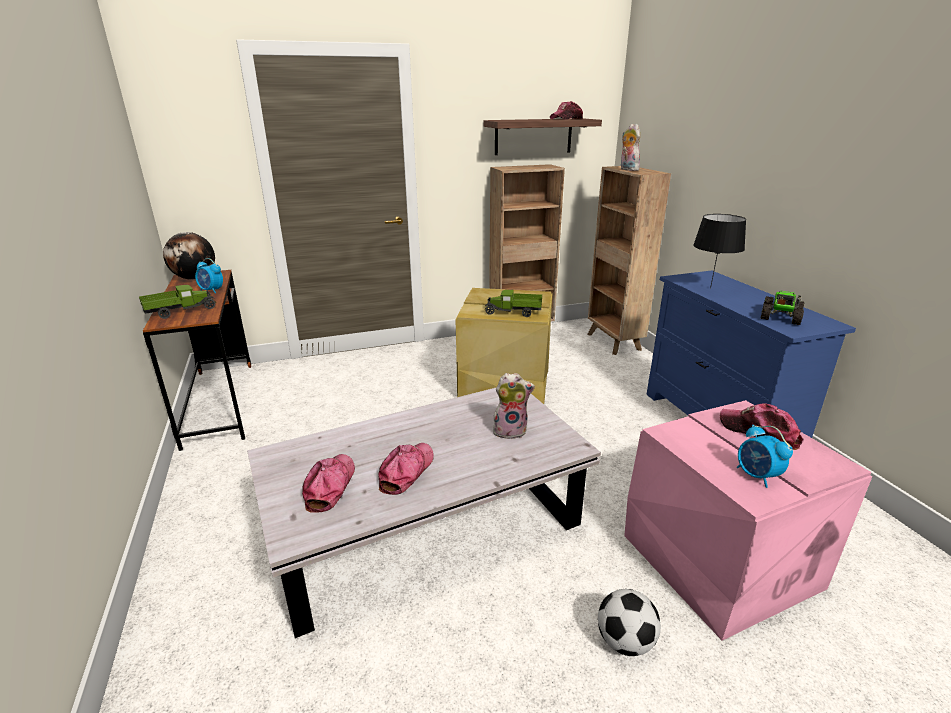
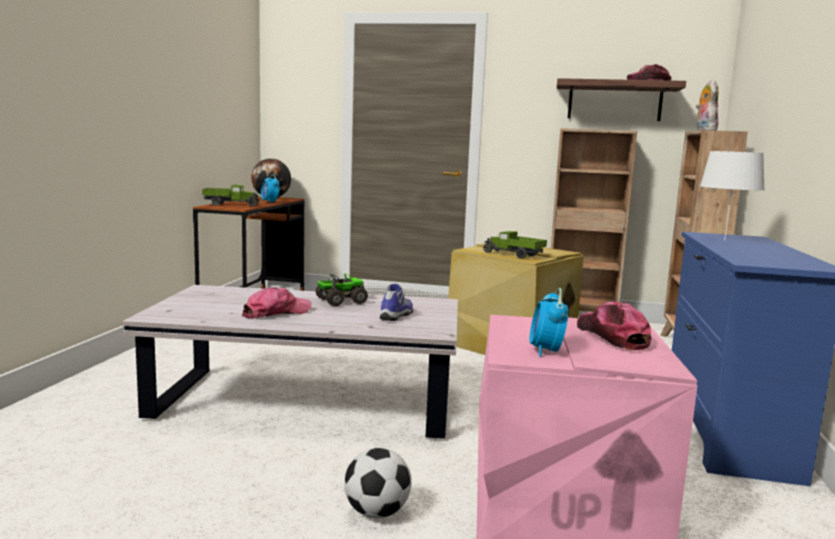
camera: 30 degrees right, 15 degrees down
(330, 486) = (214, 306): cap -> none
(510, 430) = (397, 315): plush toy -> shoe
(711, 288) = (725, 240): black table lamp -> white table lamp
(780, 317) = (760, 257): toy truck -> toy truck (340, 301)

